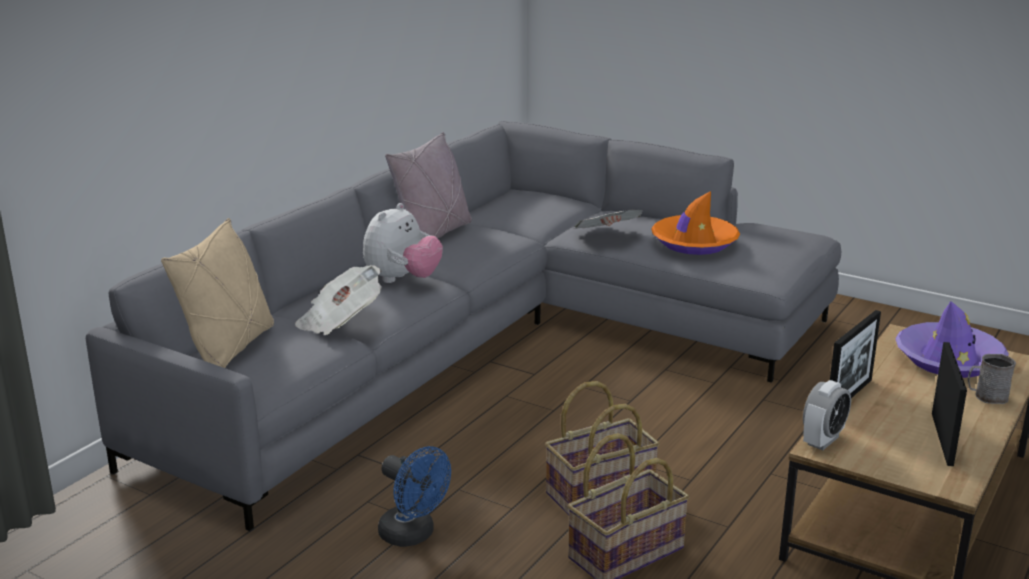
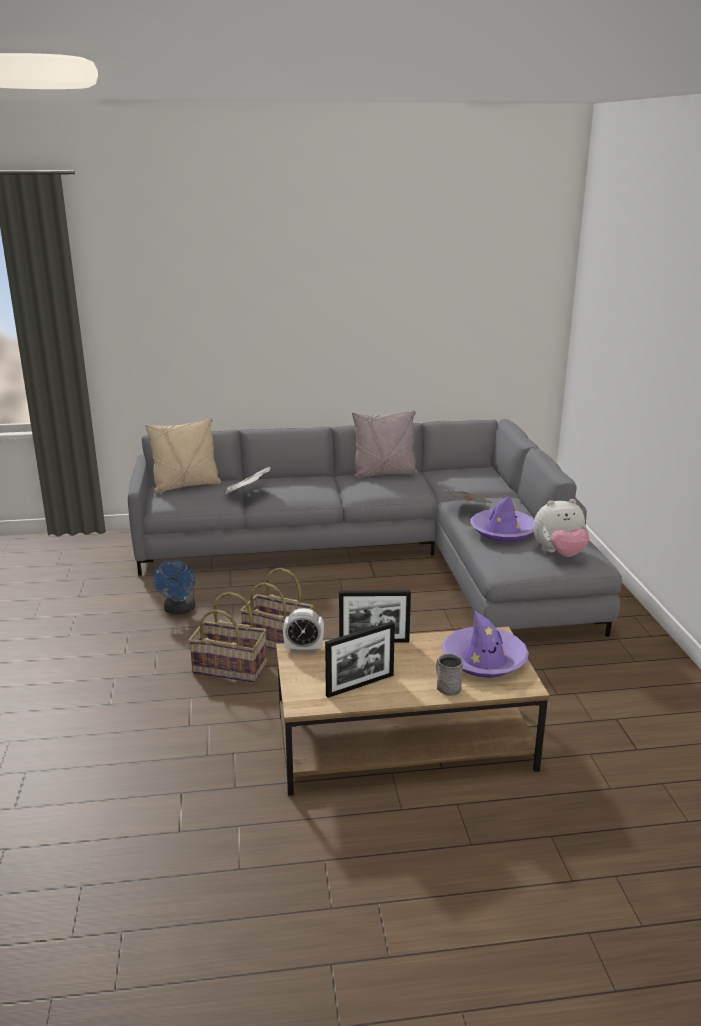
camera: 50 degrees right, 0 degrees up
(402, 280) = (314, 487): plush toy -> plush toy (559, 553)
(694, 243) = (502, 531): orange hat -> purple hat

